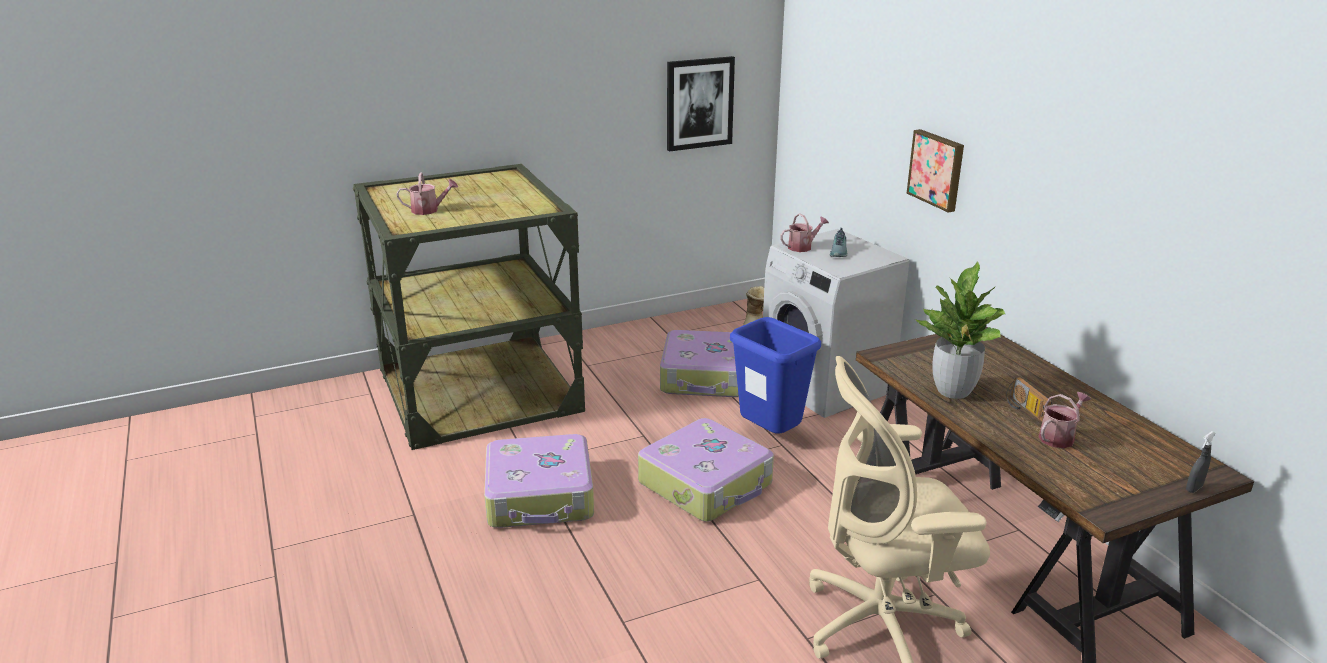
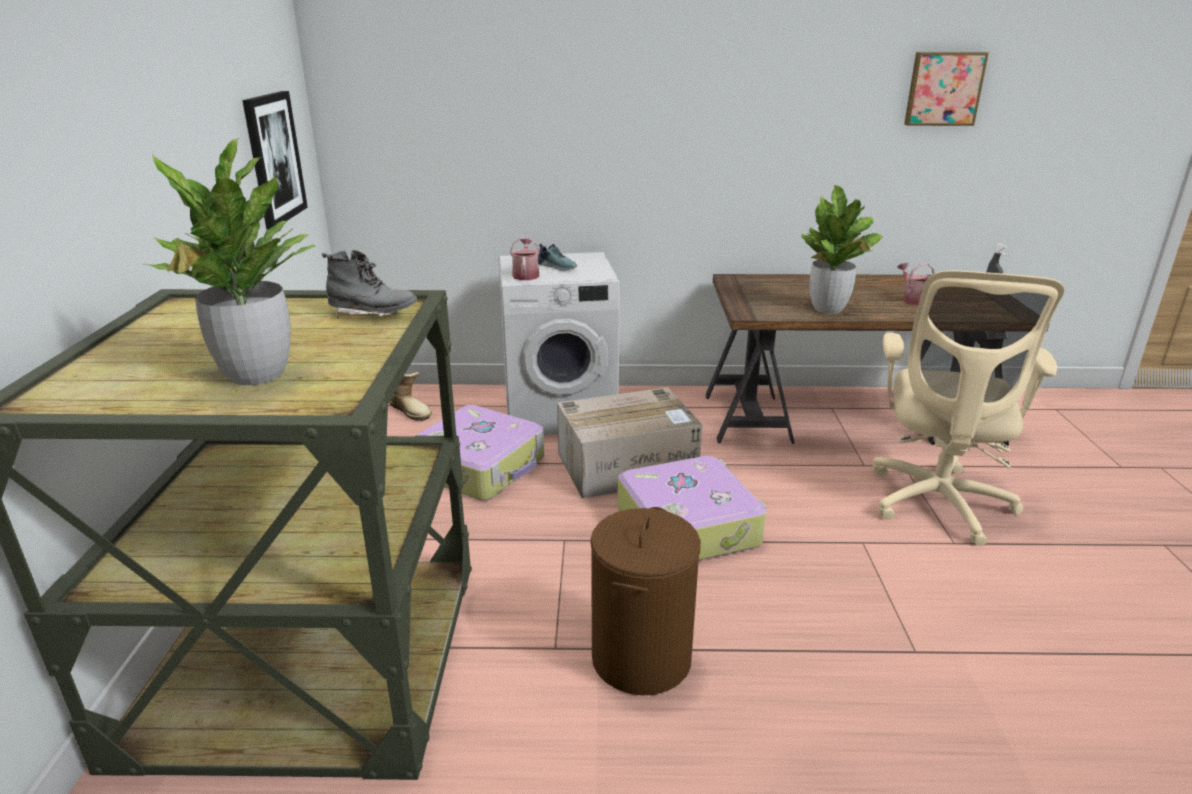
camera: 65 degrees left, 0 degrees up
(429, 210) = (255, 375): watering can -> potted plant
(525, 209) = (373, 315): none -> grey boot
(541, 496) = (641, 657): suitcase -> brown laundry basket
(770, 436) = (628, 465): blue trash can -> cardboard box
(937, 169) = (622, 153): picture -> picture (943, 89)
(1023, 409) = (867, 298): radio -> none

